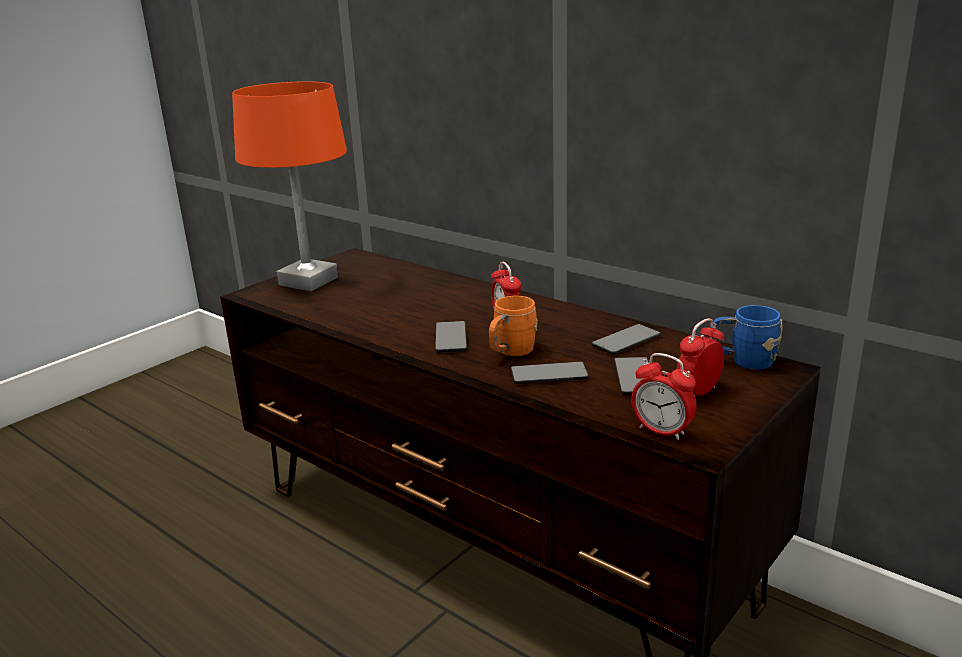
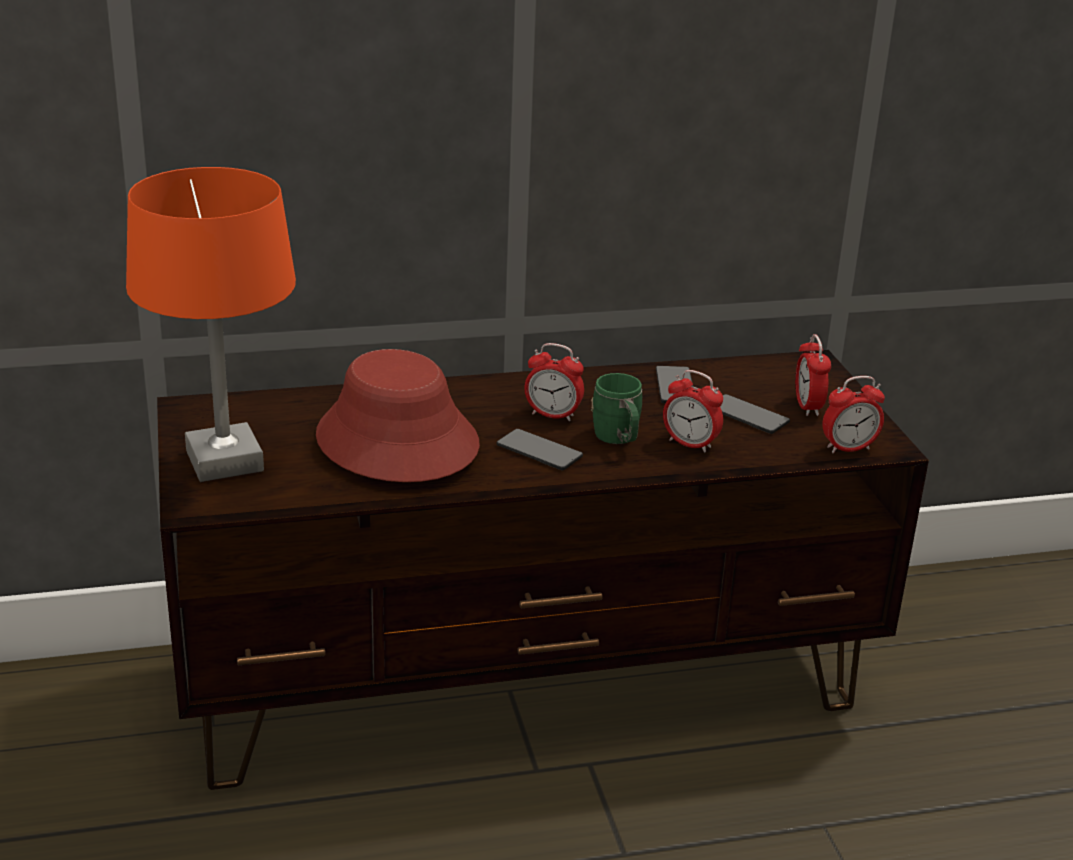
camera: 55 degrees left, 5 degrees up
(396, 303) = (396, 441): none -> red hat
(510, 352) = (618, 440): orange mug -> green mug
(549, 375) = (690, 444): phone -> alarm clock
(743, 361) = (782, 367): blue mug -> none

